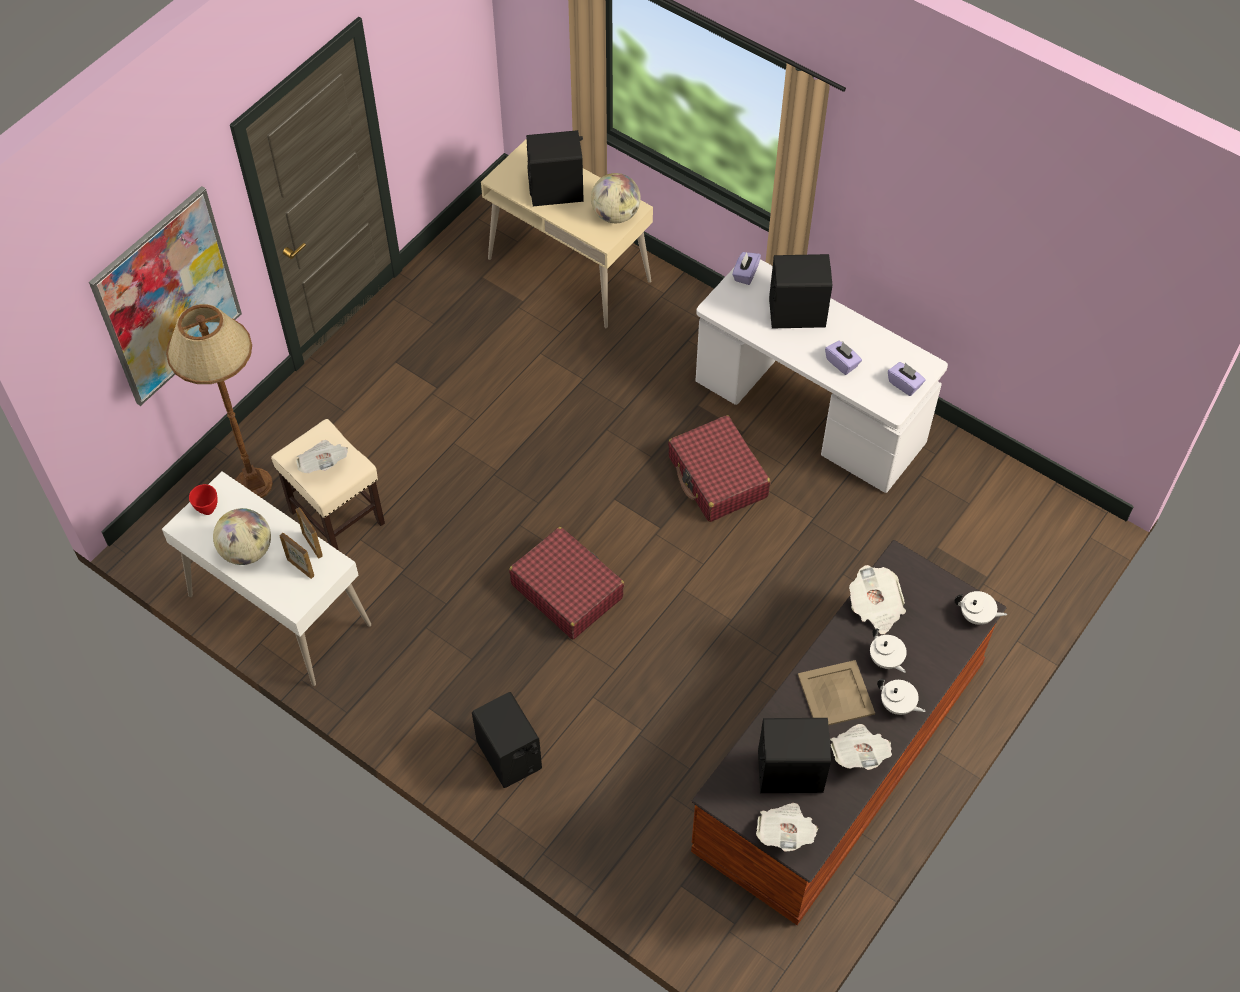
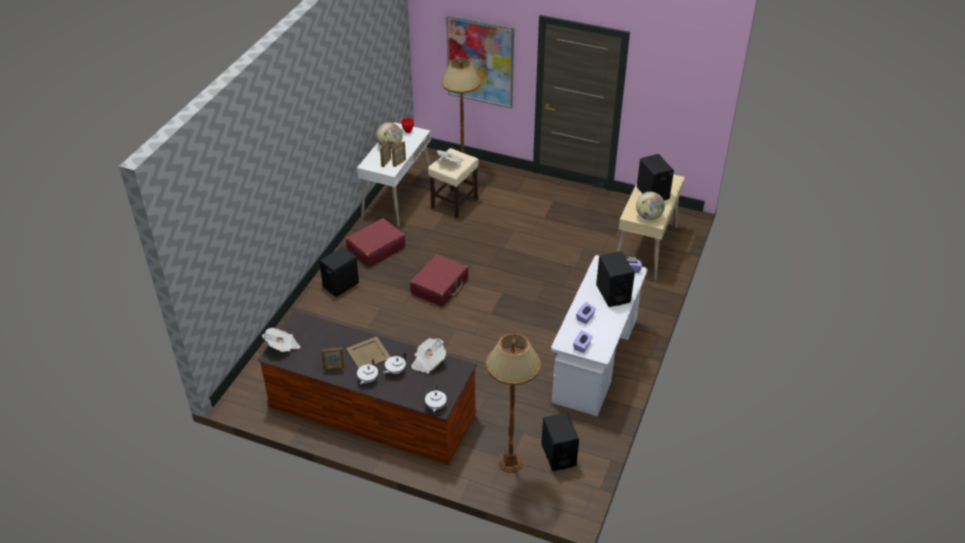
camera: 75 degrees right, 15 degrees down
(717, 477) = (533, 330): red suitcase -> red suitcase (376, 249)
(789, 772) = (317, 343): black speaker -> black speaker (558, 455)
(858, 753) = (334, 368): newspaper -> picture frame
(992, 578) = (510, 462): none -> brown floor lamp

